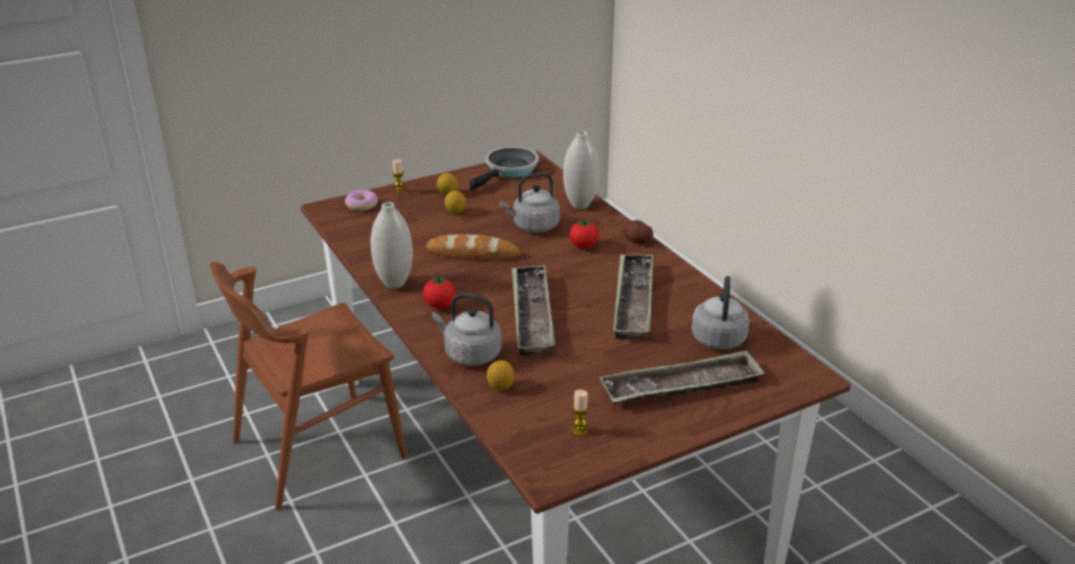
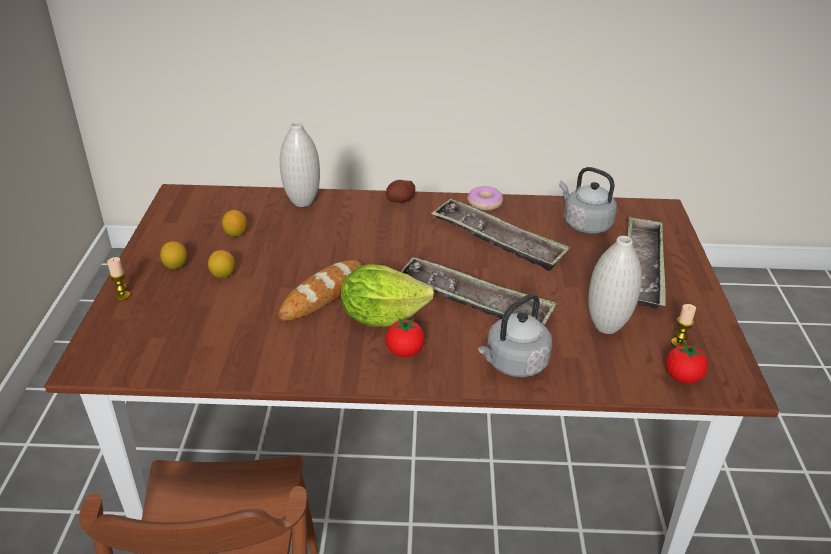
camera: 60 degrees left, 5 degrees up
(362, 205) = (118, 334): donut -> donut (485, 203)
(394, 283) = (329, 368): white vase -> white vase (606, 326)
(471, 283) = (381, 316): none -> lettuce
(500, 387) = (583, 364): lemon -> lemon (235, 234)
(509, 170) = (181, 213): frying pan -> none
(533, 226) = (311, 241): grey kettle -> none
(583, 246) = (380, 228): tomato -> tomato (682, 377)

